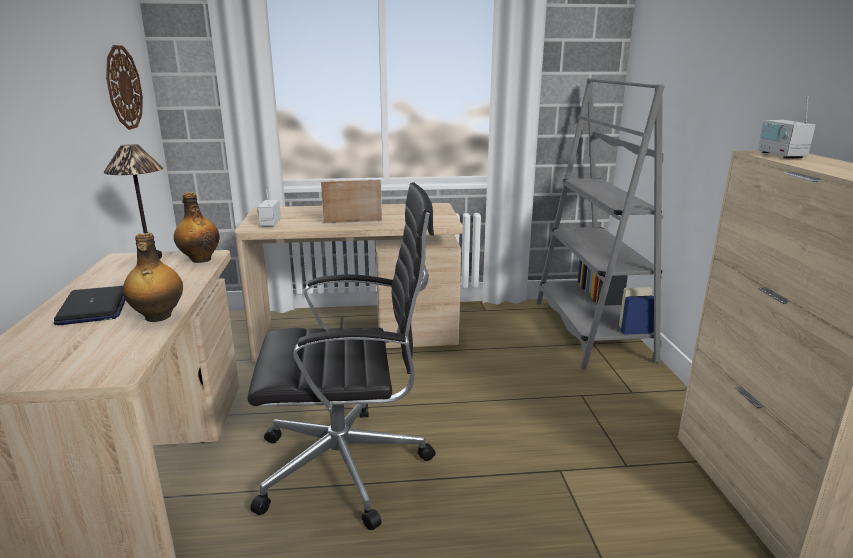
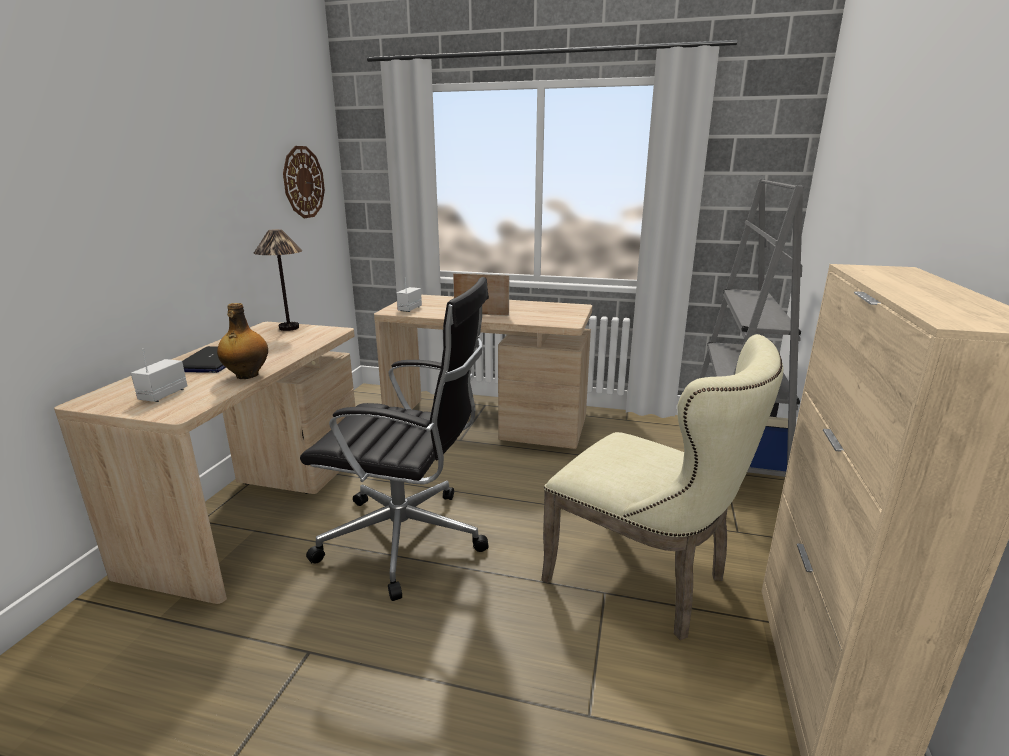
camera: 20 degrees right, 0 degrees up
(200, 259) = (324, 333): bottle -> none
(587, 450) = (647, 579): none -> beige chair
(781, 155) = (879, 272): radio -> radio (163, 394)

